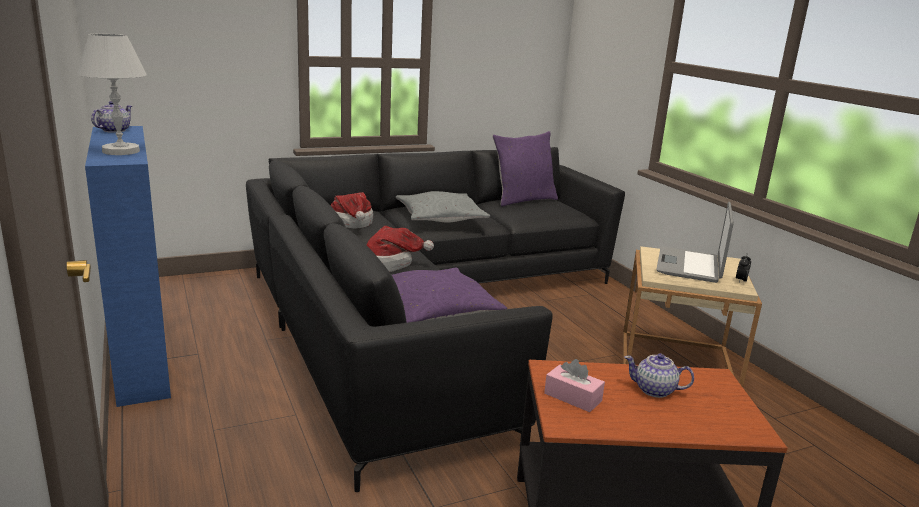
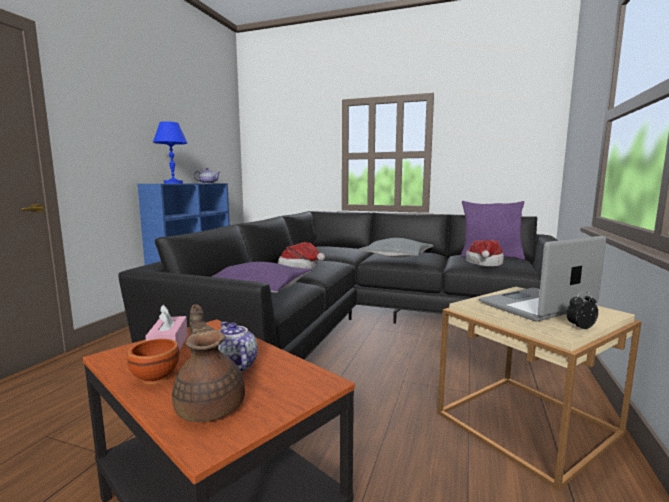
camera: 45 degrees right, 10 degrees down
(121, 151) = (173, 183): white table lamp -> blue table lamp
(351, 223) = (332, 252): hat -> hat (484, 263)
(641, 421) = (156, 378): none -> brown bowl
(710, 417) = (210, 405): none -> brown teapot

